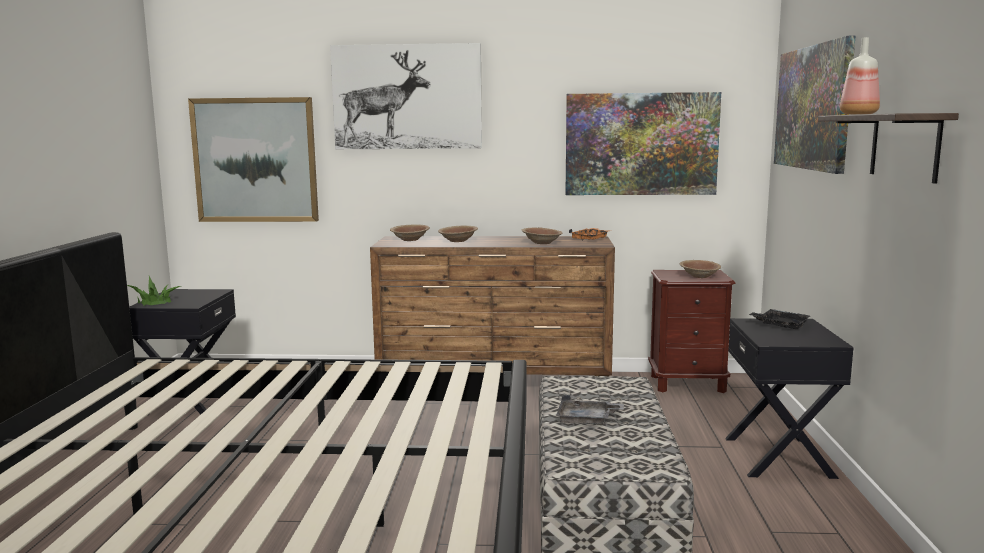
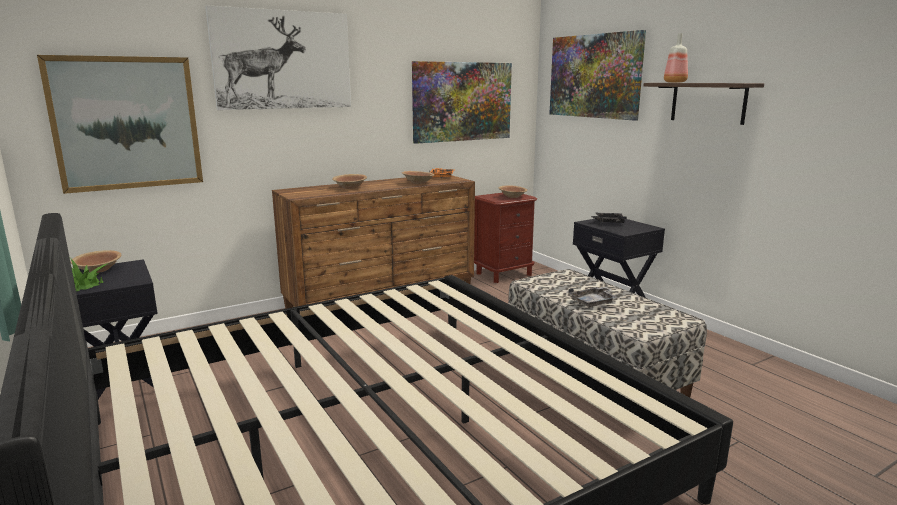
camera: 35 degrees left, 5 degrees up
(410, 240) = (307, 191): brown bowl -> brown bowl (98, 270)

